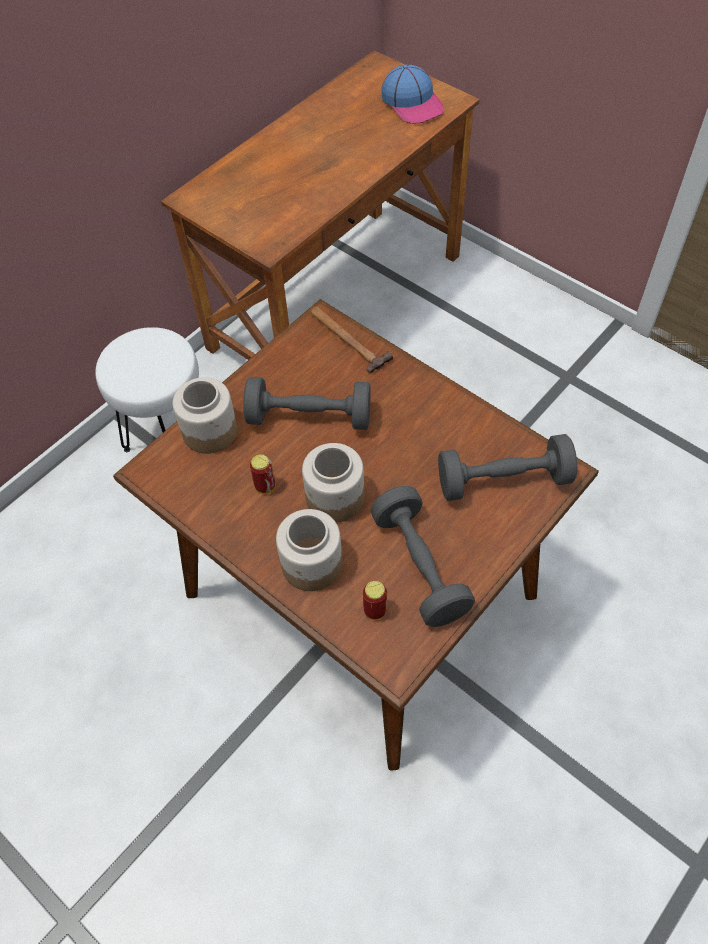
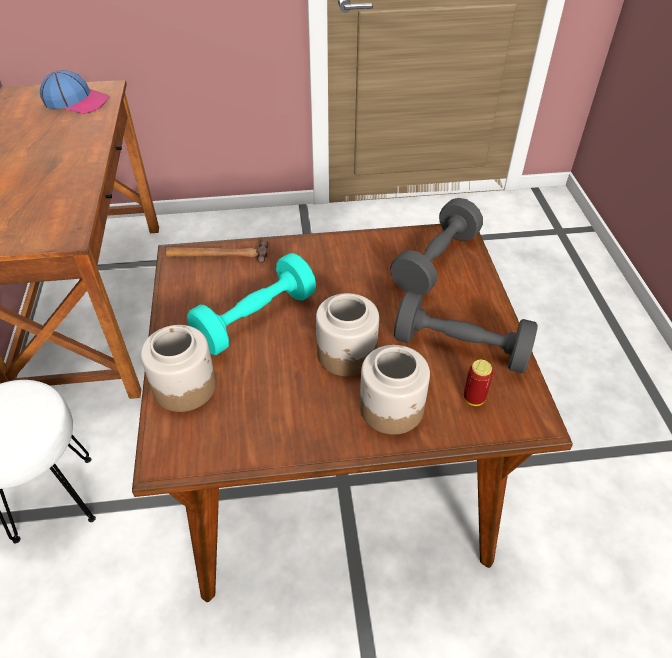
camera: 50 degrees left, 10 degrees down
(265, 486) = (285, 388): can -> none
(309, 417) = (256, 319): grey dumbbell -> turquoise dumbbell

